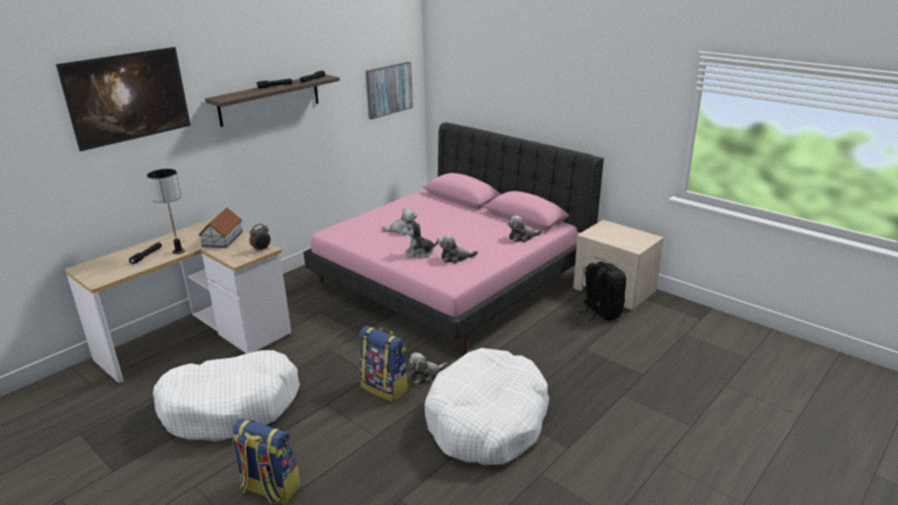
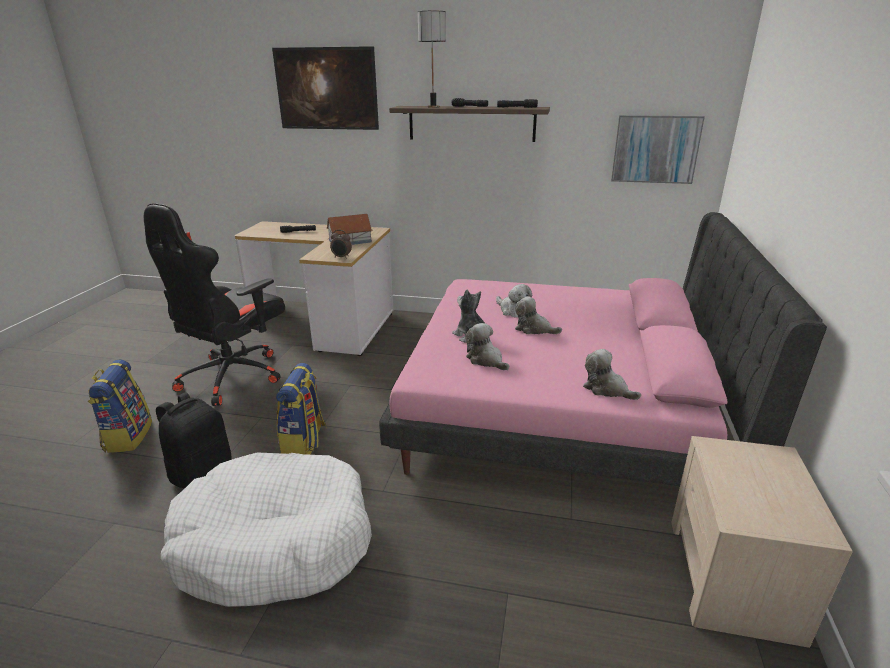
camera: 60 degrees right, 0 degrees up
(178, 251) = (313, 236): table lamp -> table lamp (433, 107)
(231, 406) = (238, 374): white dog bed -> black office chair
(425, 375) = (342, 459): plush toy -> plush toy (534, 329)
(601, 312) = (636, 581): black backpack -> black backpack (201, 471)

